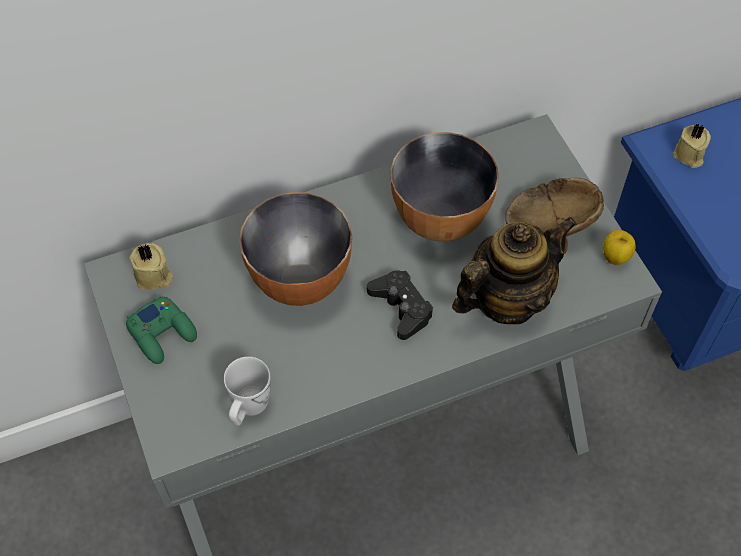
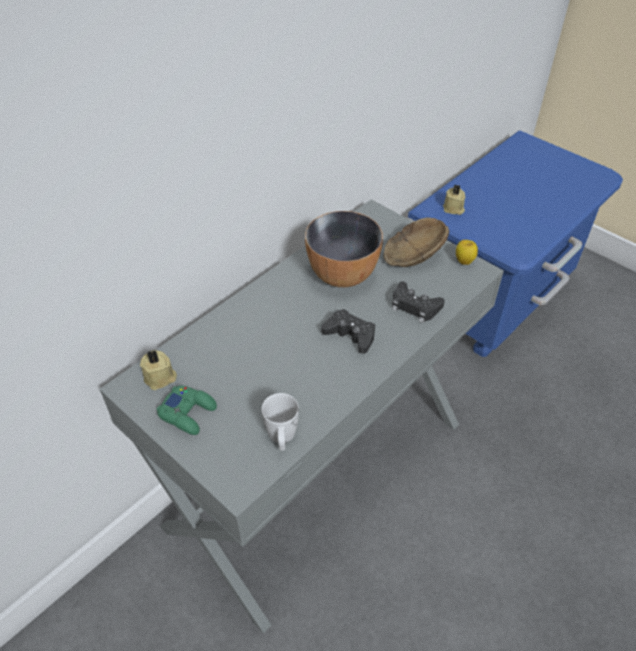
camera: 25 degrees left, 10 degrees down
(300, 280) = (270, 343): bowl -> none
(506, 299) = (414, 306): teapot -> black game controller

